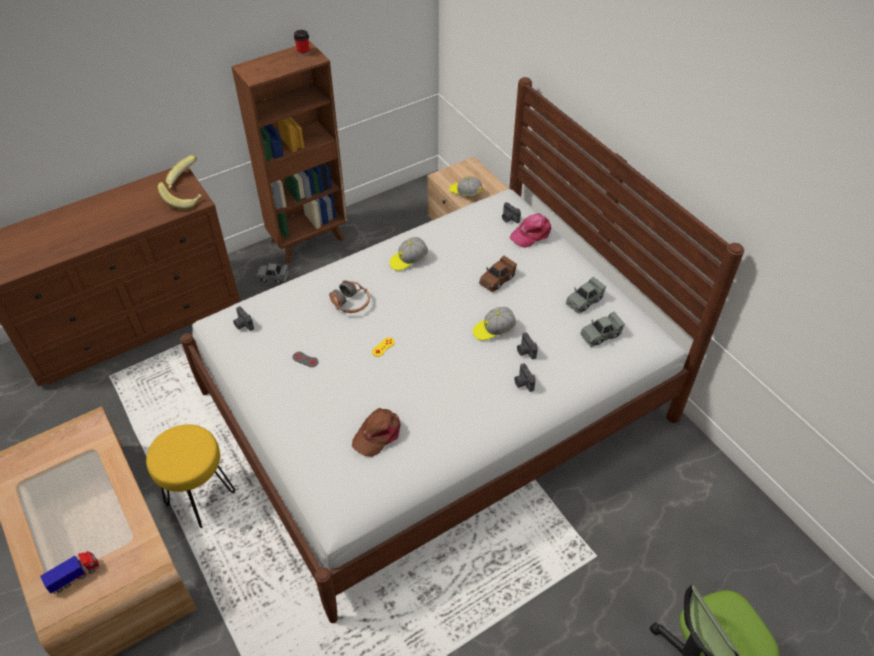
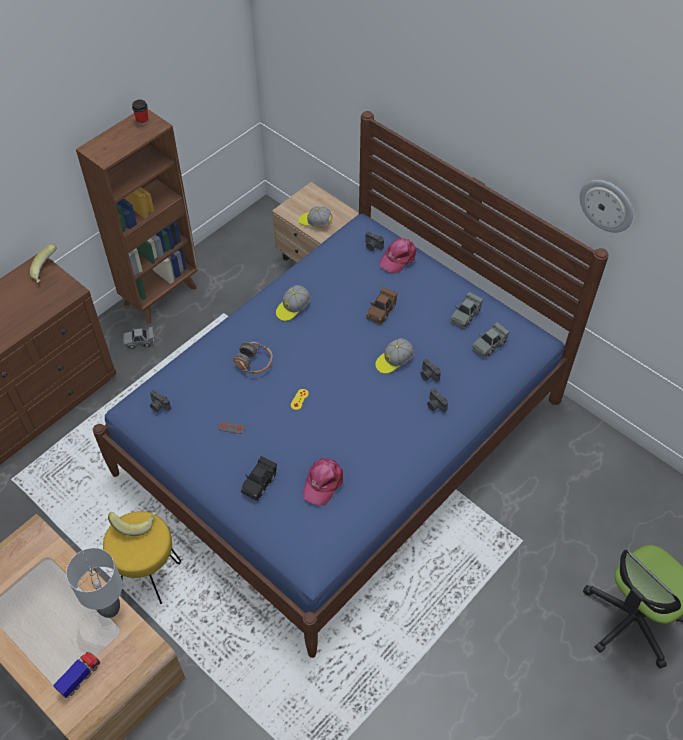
camera: 15 degrees left, 5 degrees up
(132, 515) = (110, 609): none -> grey table lamp
(182, 202) = (55, 294): banana -> banana (135, 523)
(313, 419) = (259, 482): none -> black toy car
(378, 434) = (323, 482): brown cap -> pink cap
(436, 405) = (341, 436): white bed -> blue bed
(749, 192) = (607, 205): none -> wall clock

